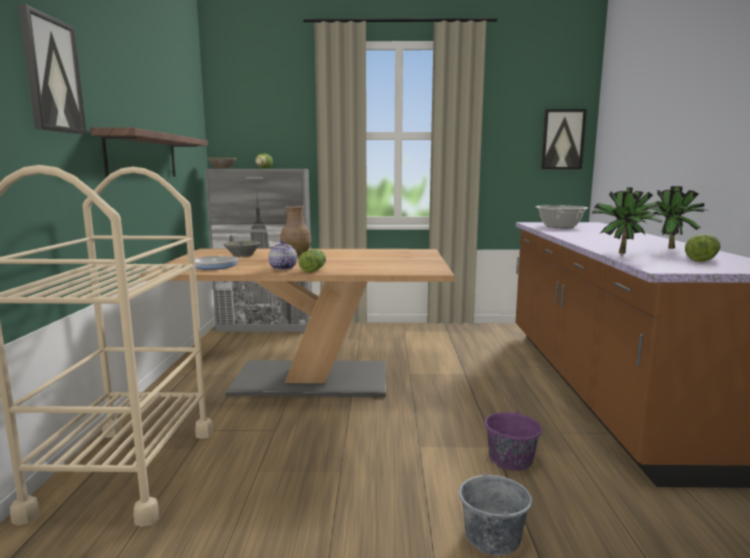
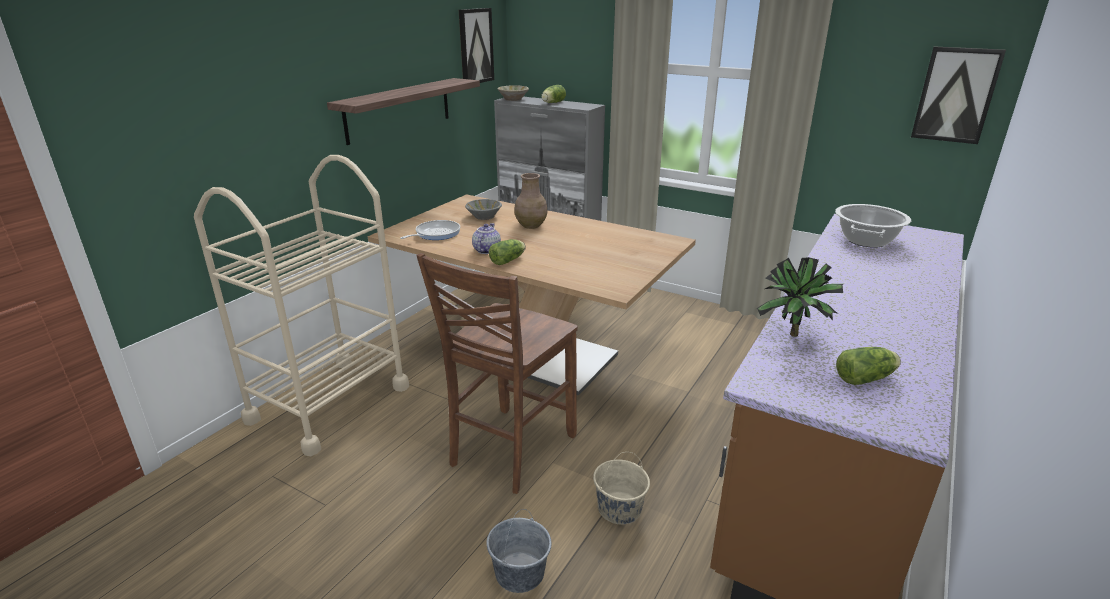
camera: 30 degrees right, 15 degrees up
(52, 75) = (279, 69): picture -> picture (475, 46)
(372, 450) = (509, 450): none -> brown chair
(510, 459) = (619, 508): purple bucket -> beige bucket
(667, 248) = (886, 337): potted plant -> none

